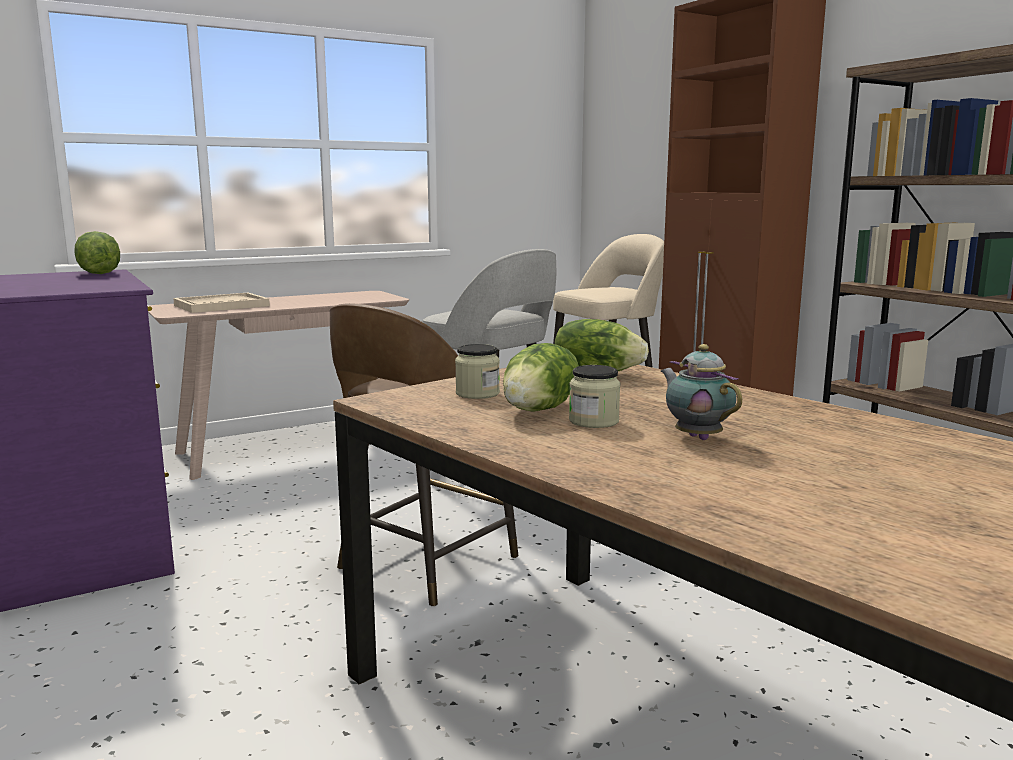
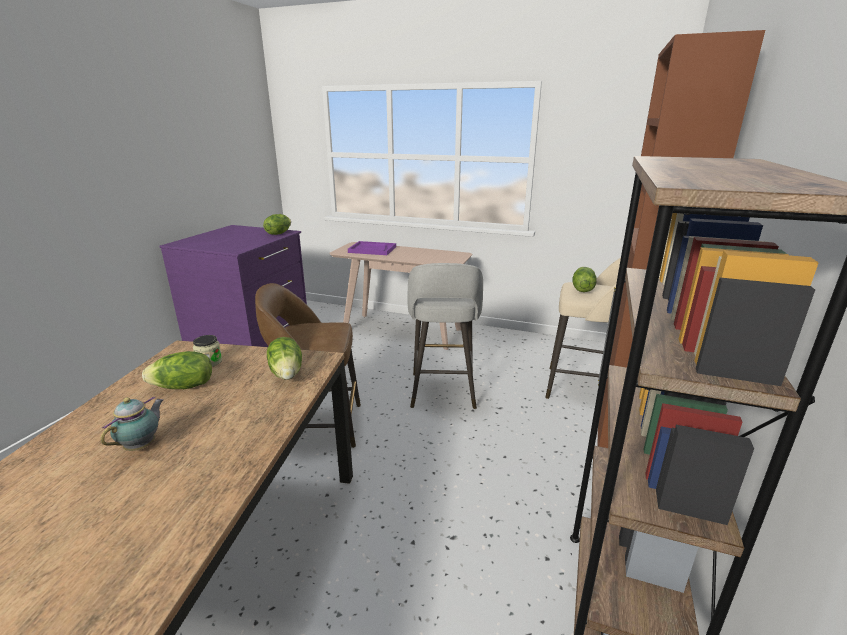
camera: 50 degrees right, 10 degrees up
(221, 306) = (372, 250): beige tray -> purple tray
(594, 421) = (165, 407): jar -> none
(595, 290) = (582, 289): none -> lettuce

